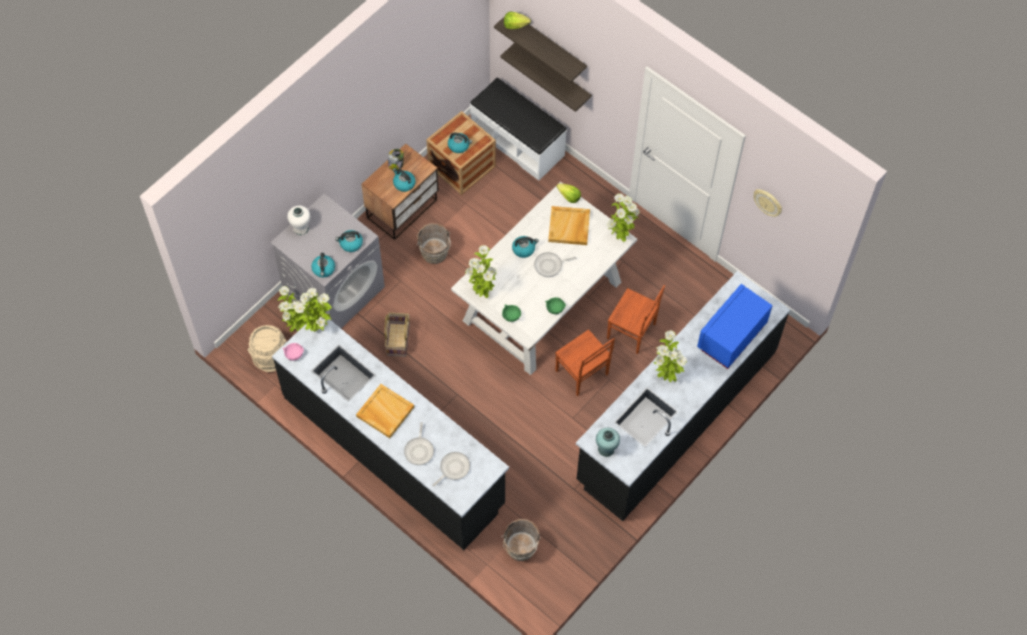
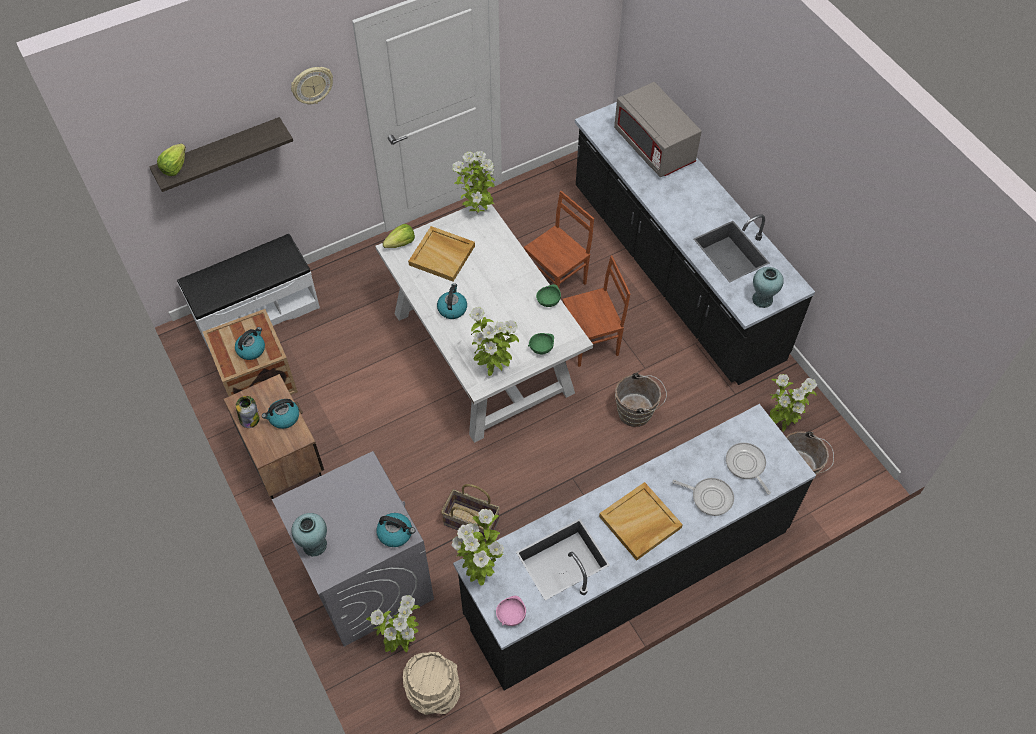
camera: 70 degrees left, 5 degrees down
(301, 228) = (314, 545): white vase -> turquoise vase
(350, 244) = (370, 487): kettle -> none
(435, 254) = (368, 445): brown bucket -> brown bucket (637, 412)
(550, 265) = (487, 289): frying pan -> none
(553, 75) = (242, 187): shelf -> none
(666, 375) = (684, 217): potted plant -> potted plant (781, 424)
(731, 336) = (654, 147): blue microwave -> grey microwave
(768, 202) = (542, 29): wall clock -> wall clock (312, 85)

